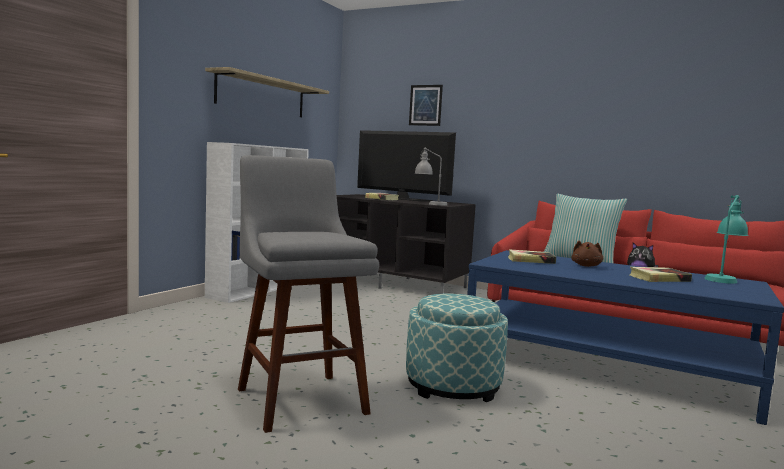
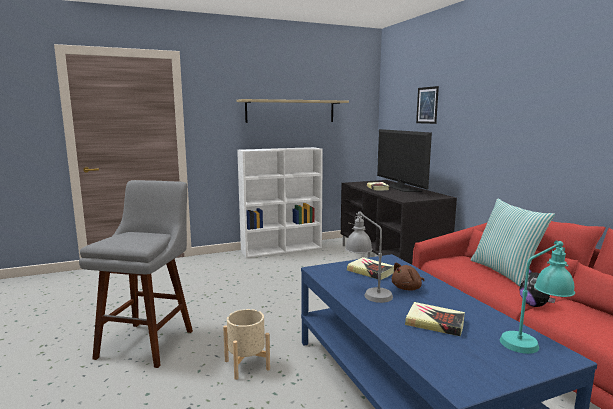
camera: 40 degrees right, 5 degrees up
(429, 204) = (397, 197): grey table lamp -> grey table lamp (367, 293)
(453, 385) = (247, 365): ottoman -> beige planter

